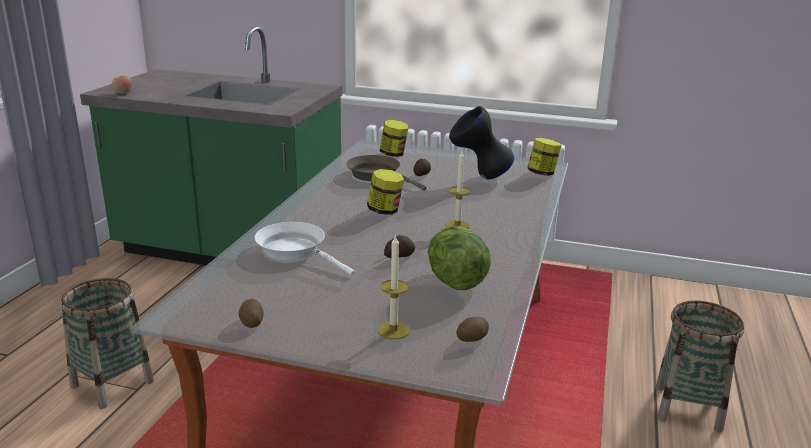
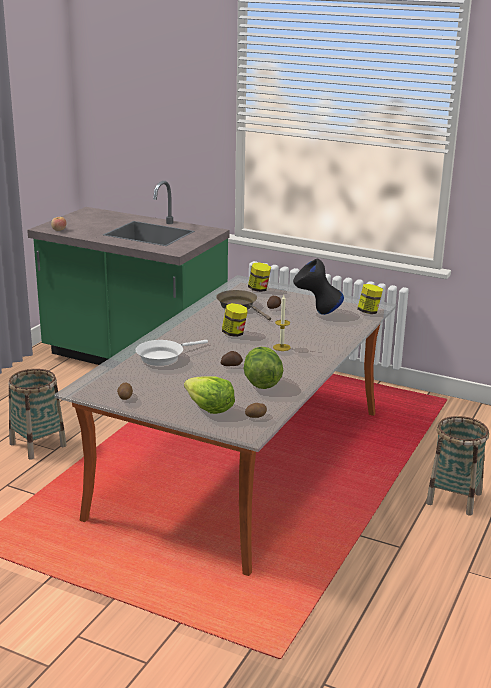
camera: 10 degrees right, 0 degrees up
(295, 251) = (163, 357): white frying pan -> white frying pan turned 90 degrees counterclockwise
(393, 330) = (209, 408): candle -> lettuce

